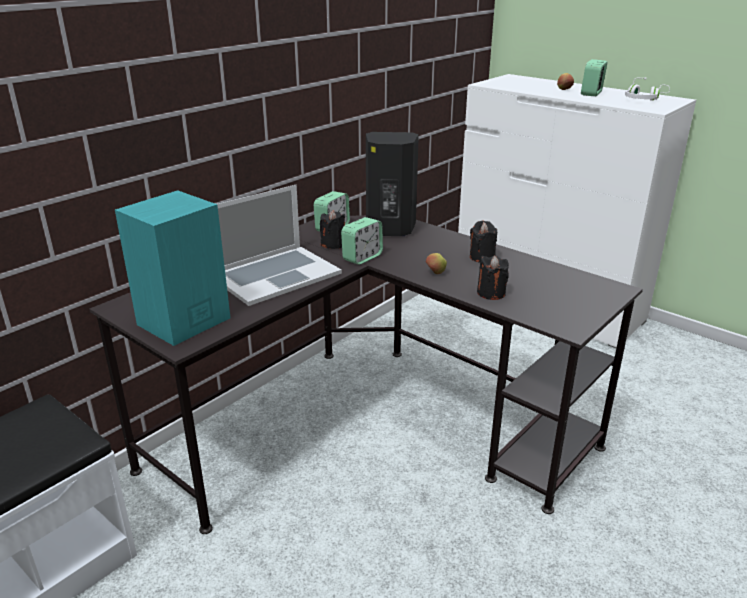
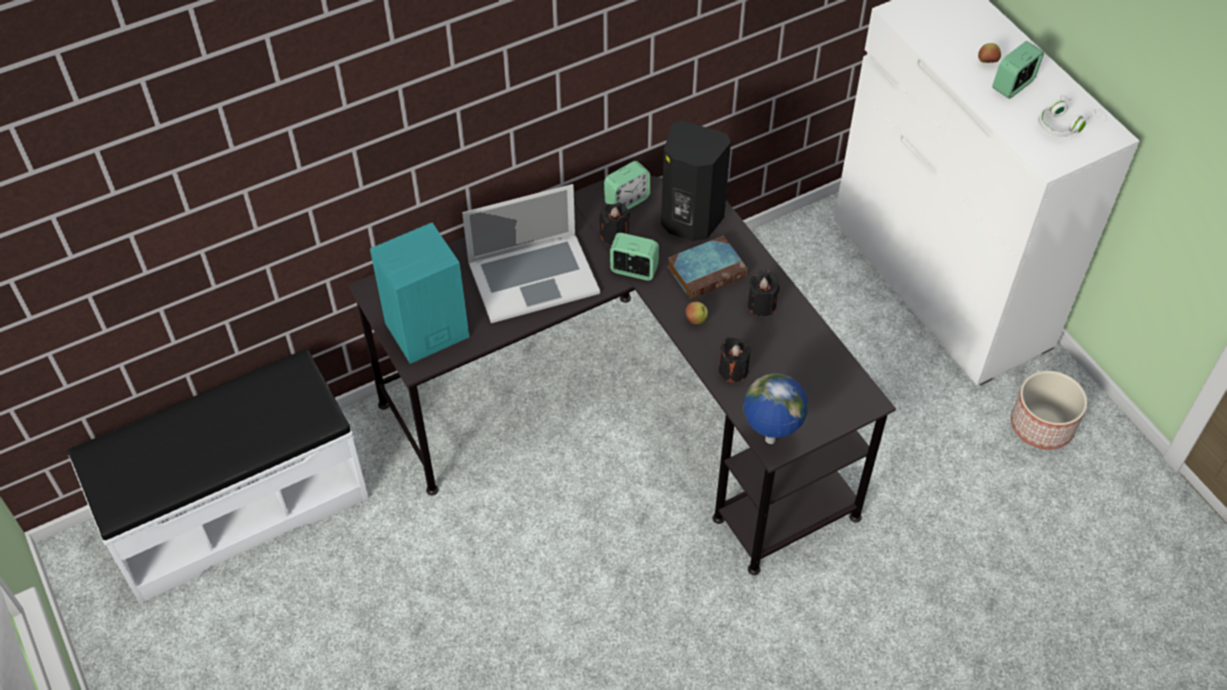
camera: 20 degrees right, 25 degrees up
(362, 257) = (634, 270): alarm clock -> alarm clock turned 135 degrees counterclockwise
(423, 248) = (707, 270): none -> book
(562, 326) = (769, 440): none -> globe
(677, 360) = (1041, 425): none -> planter

